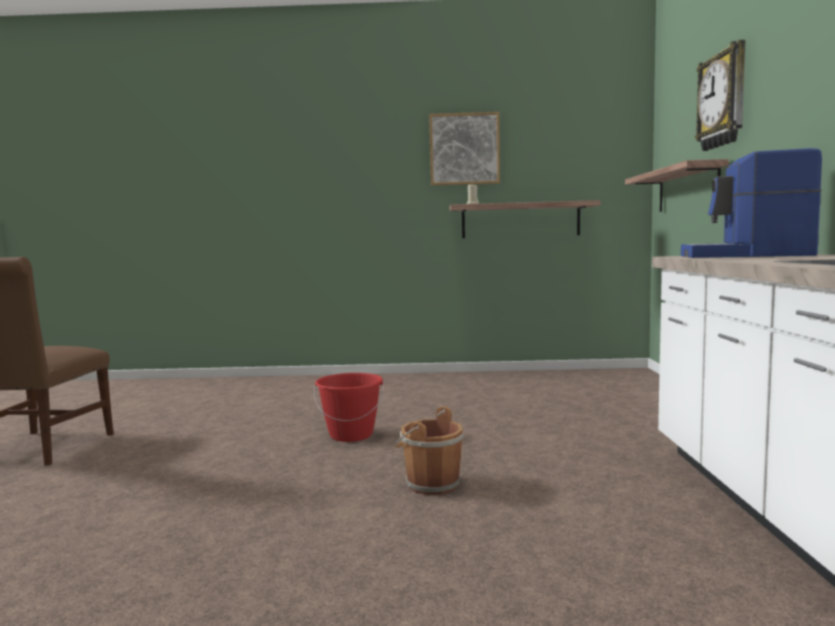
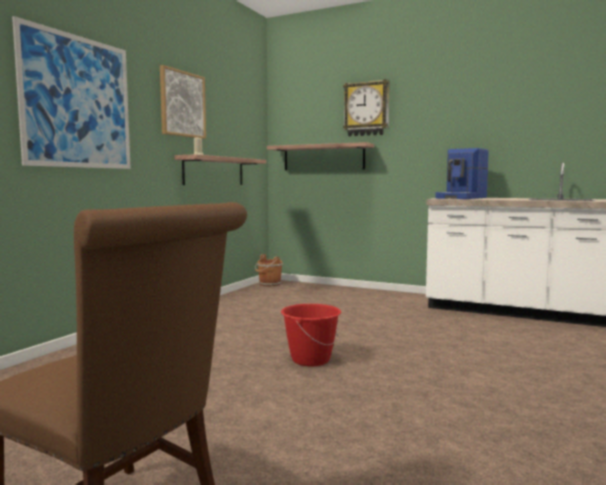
camera: 65 degrees left, 0 degrees up
(328, 170) = (78, 102): none -> picture
(430, 484) = (438, 355): brown bucket -> brown bucket (269, 284)

